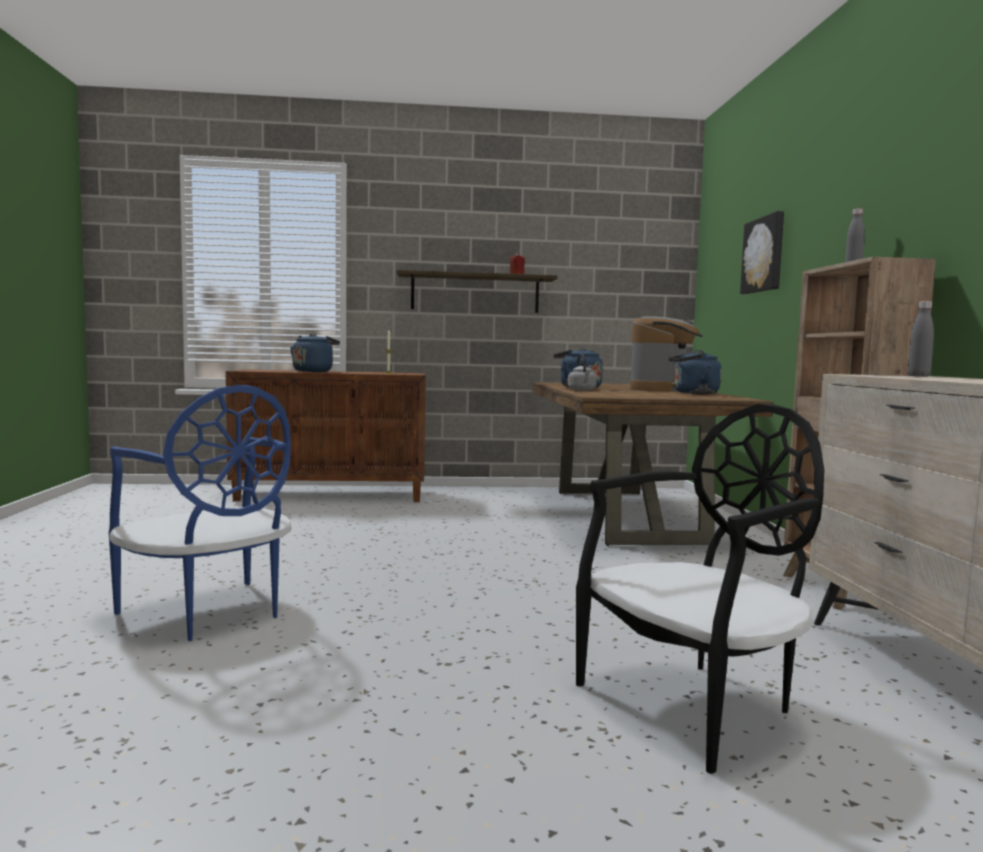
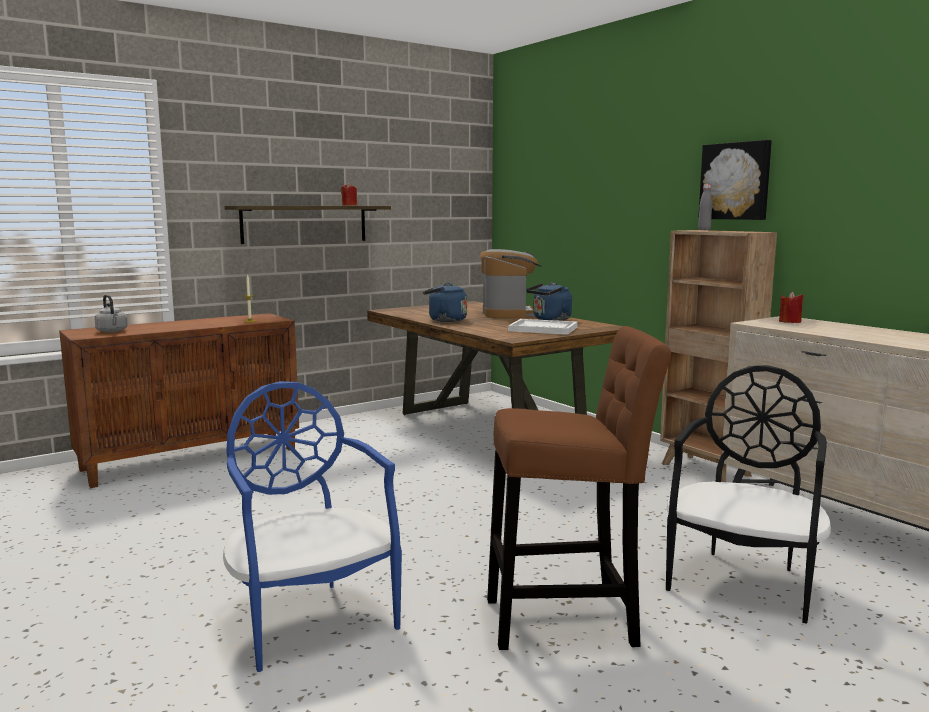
camera: 30 degrees left, 5 degrees up
(209, 613) = (311, 619): blue chair -> blue chair turned 135 degrees counterclockwise
(314, 371) = (165, 327): blue kettle -> none
(418, 679) = (569, 620): none -> brown stool
(582, 390) = (464, 326): grey kettle -> grey kettle (112, 331)
(657, 395) = (543, 329): none -> white tray
(764, 255) = (587, 196): picture -> picture (735, 181)
(918, 376) = (790, 322): grey bottle -> red candle

